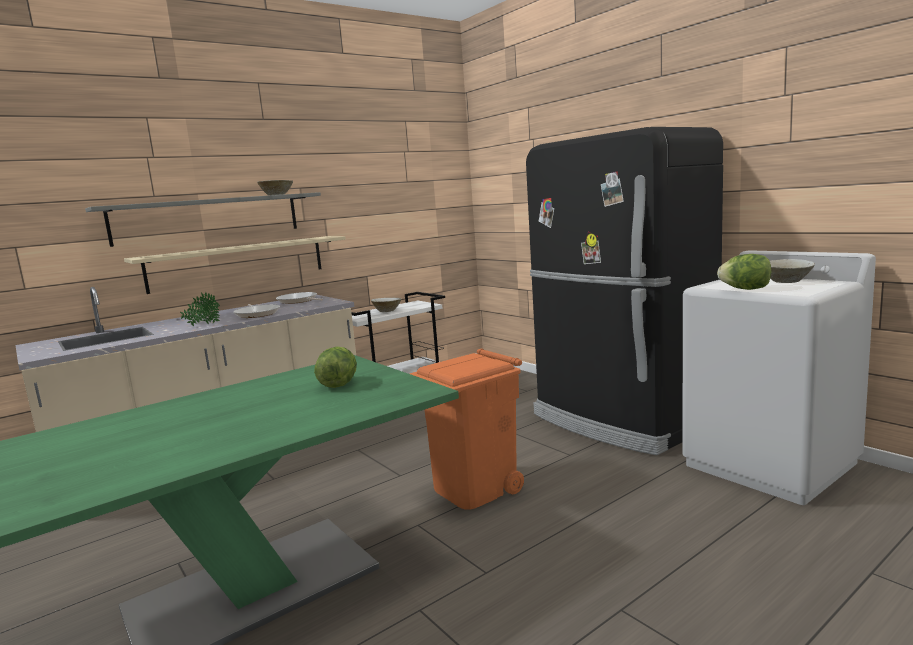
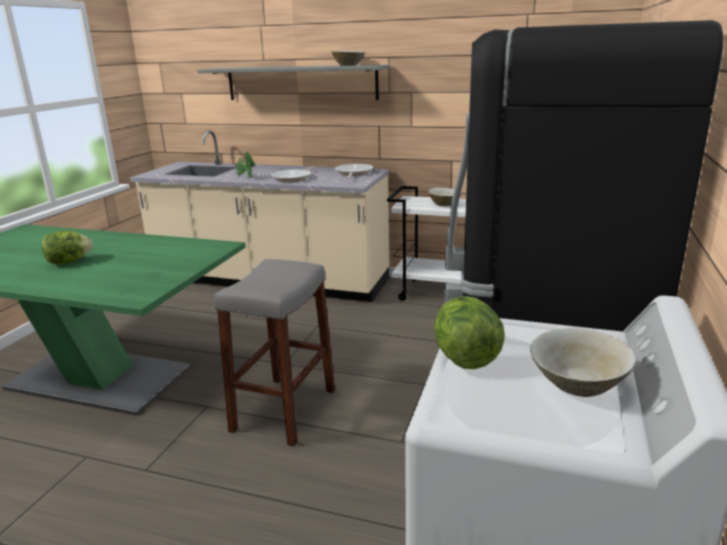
camera: 55 degrees right, 10 degrees up
(238, 263) = (322, 127): beige shelf -> none
(338, 384) = (152, 263): lettuce -> lettuce (68, 262)
(474, 489) = (284, 410): orange trash can -> grey stool

